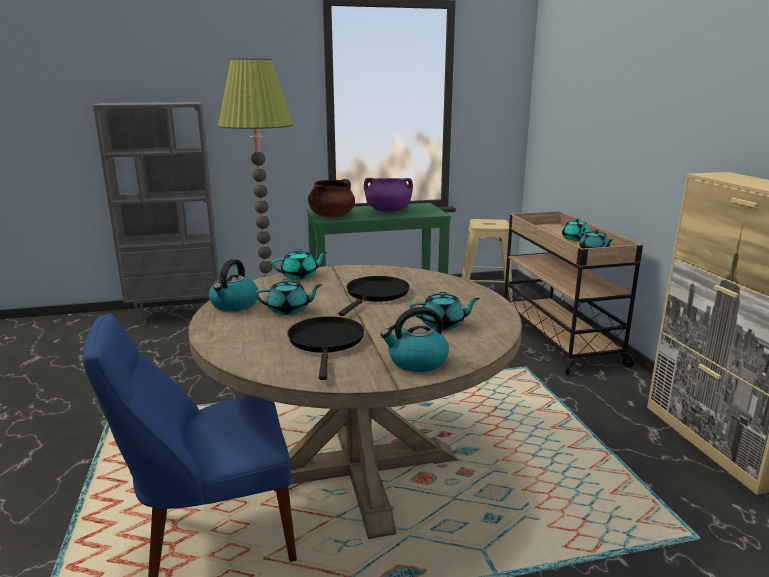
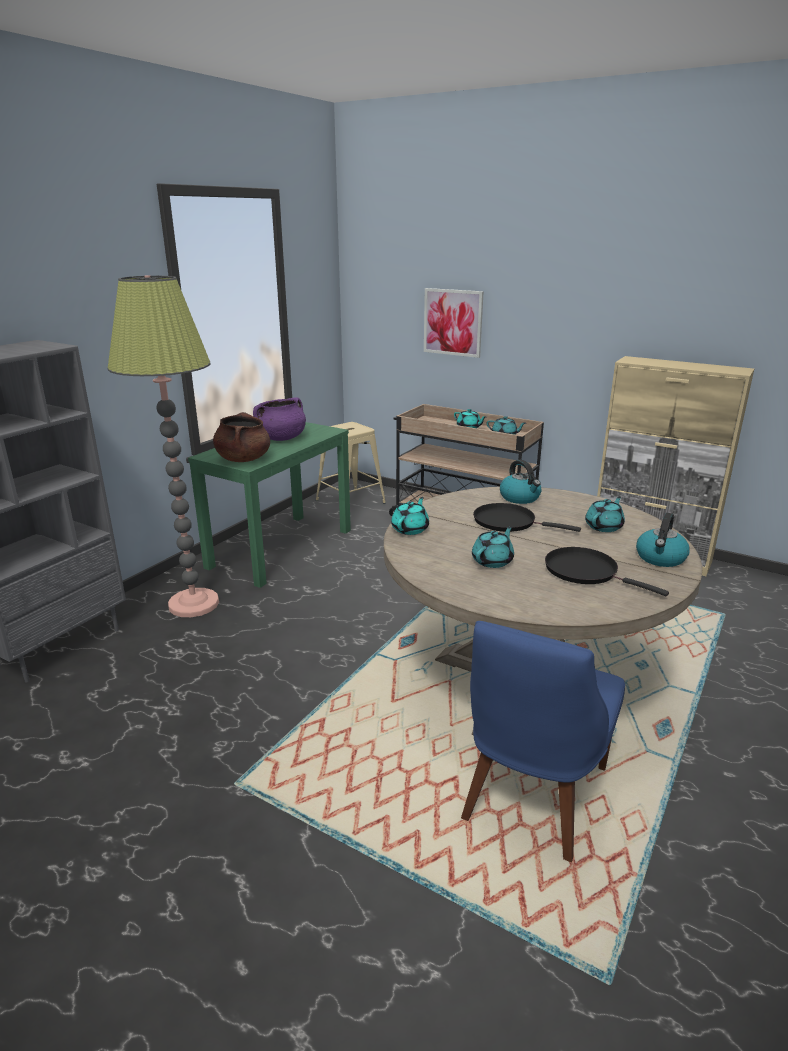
camera: 45 degrees left, 5 degrees up
(234, 304) = (442, 576): kettle -> kettle (520, 498)
(376, 294) = (508, 522): black frying pan -> black frying pan turned 45 degrees counterclockwise
(595, 127) = (453, 322): none -> picture

